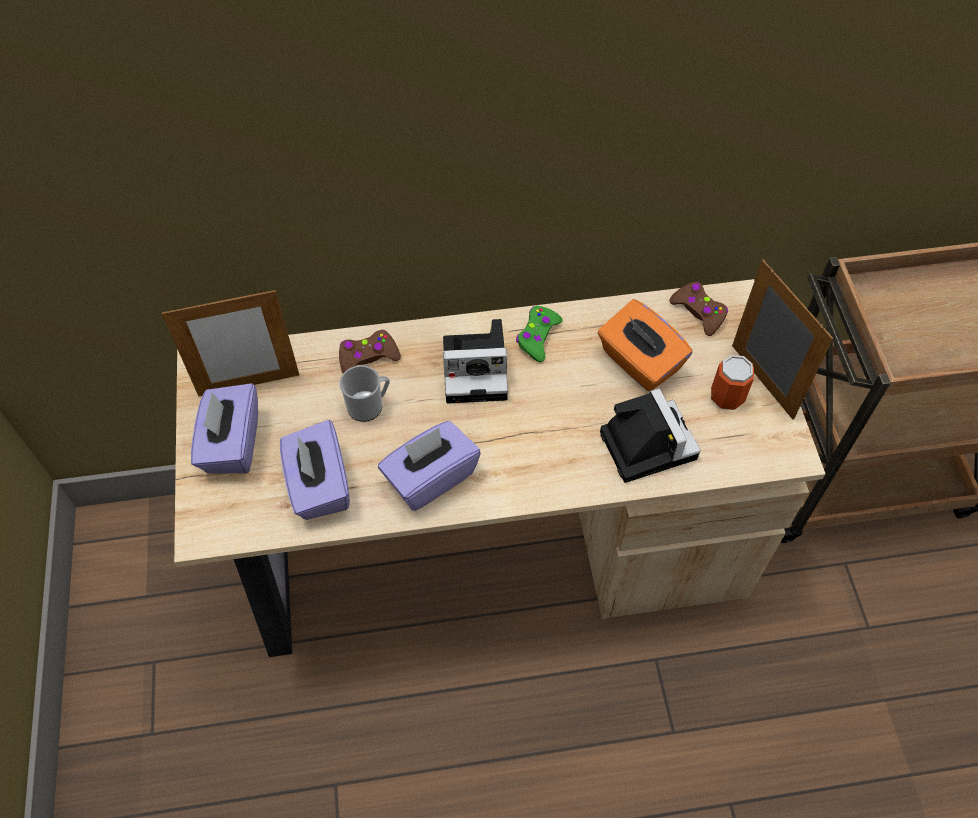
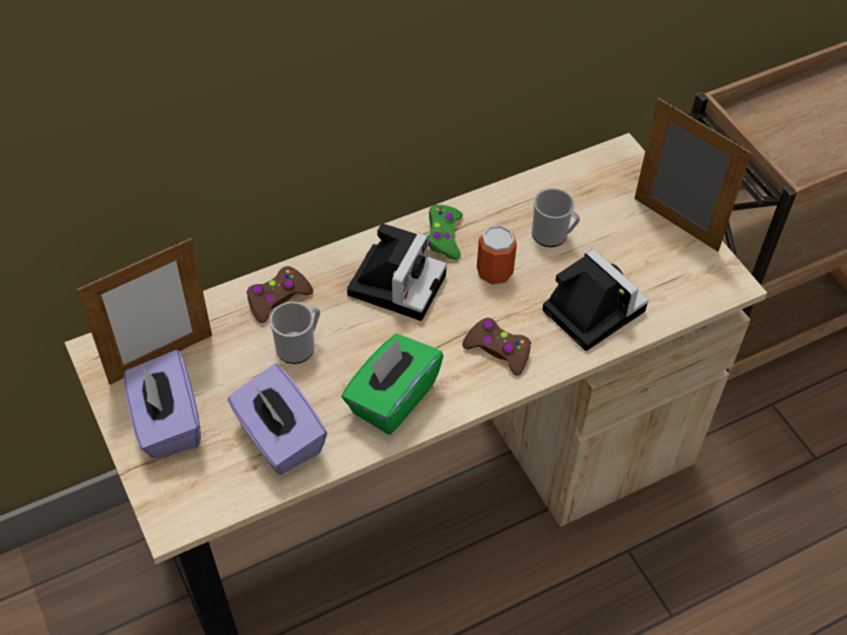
camera: 20 degrees left, 5 degrees down
(430, 477) = (392, 398): purple tissue box -> green tissue box
(478, 369) = (397, 281): camera -> camera turned 45 degrees counterclockwise
(639, 362) = (553, 235): orange tissue box -> mug
(698, 312) = (590, 175): brown game controller -> brown game controller (498, 350)
(727, 397) = (649, 246): can -> can (494, 272)

